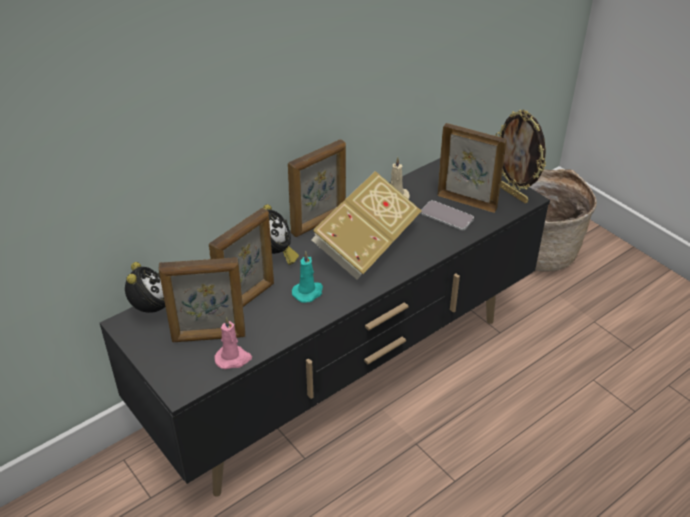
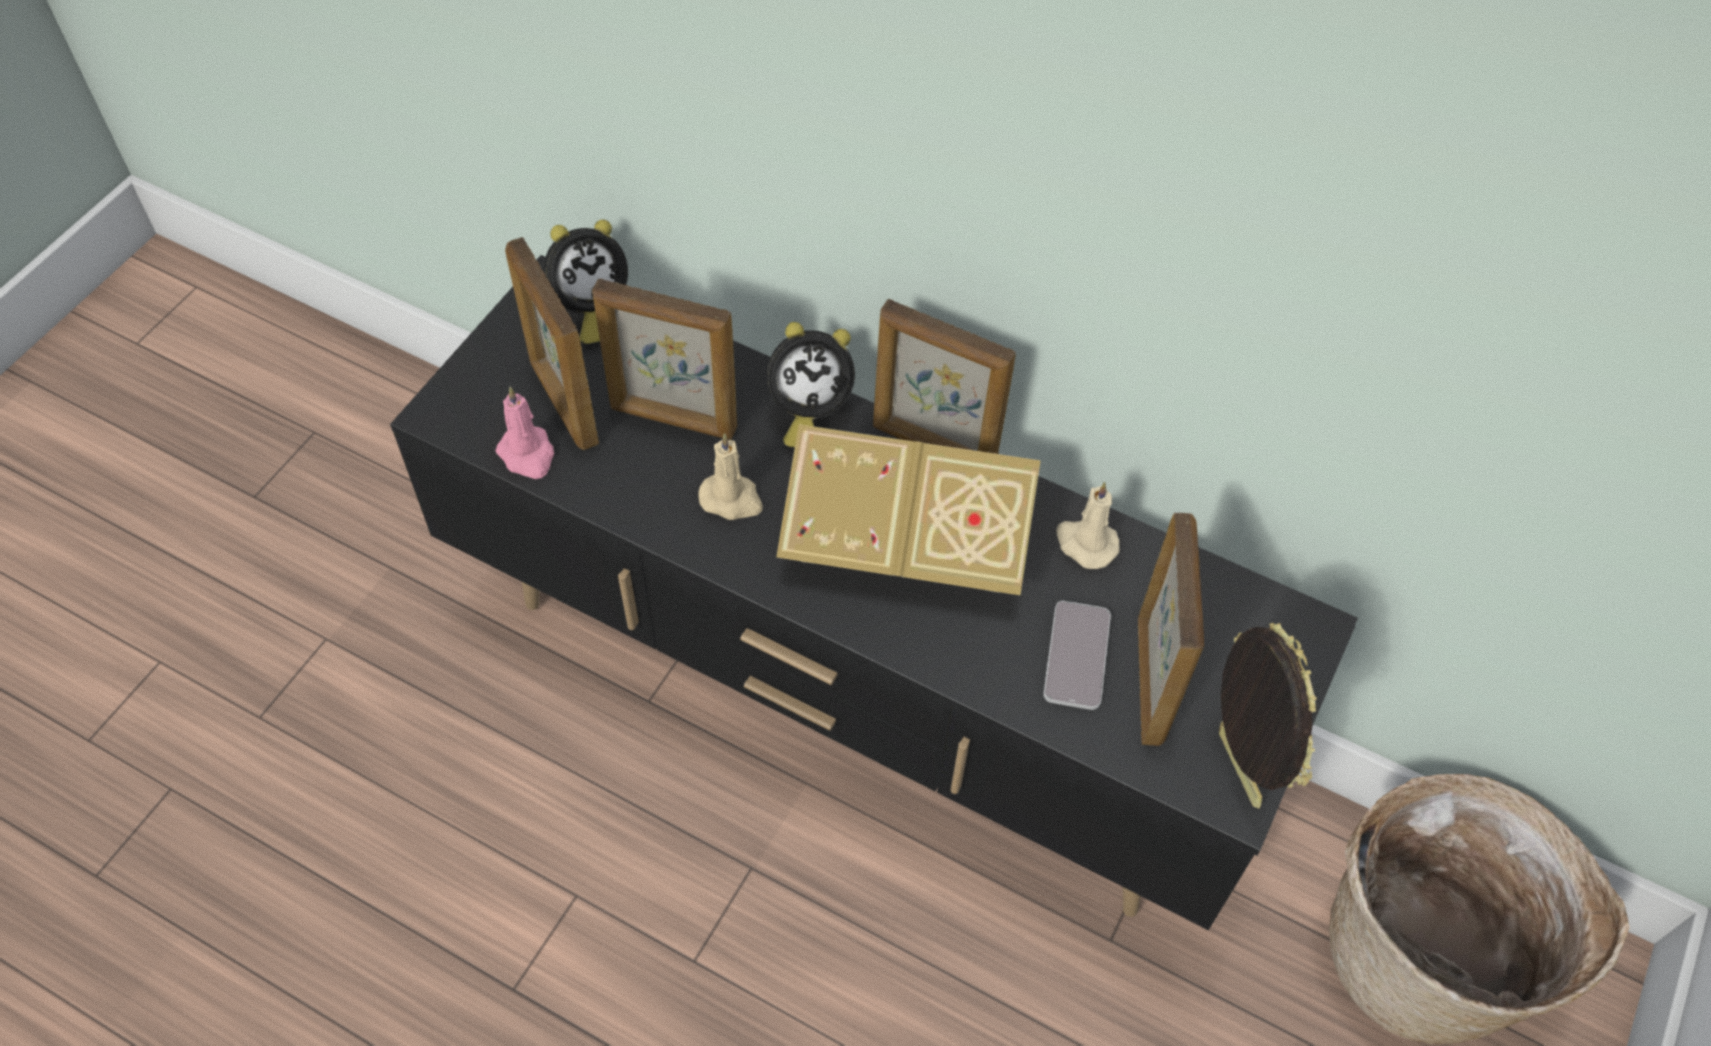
camera: 65 degrees right, 15 degrees up
(308, 292) = (732, 499): turquoise candle -> beige candle
(514, 194) = (1234, 768): picture frame -> picture frame turned 135 degrees clockwise

